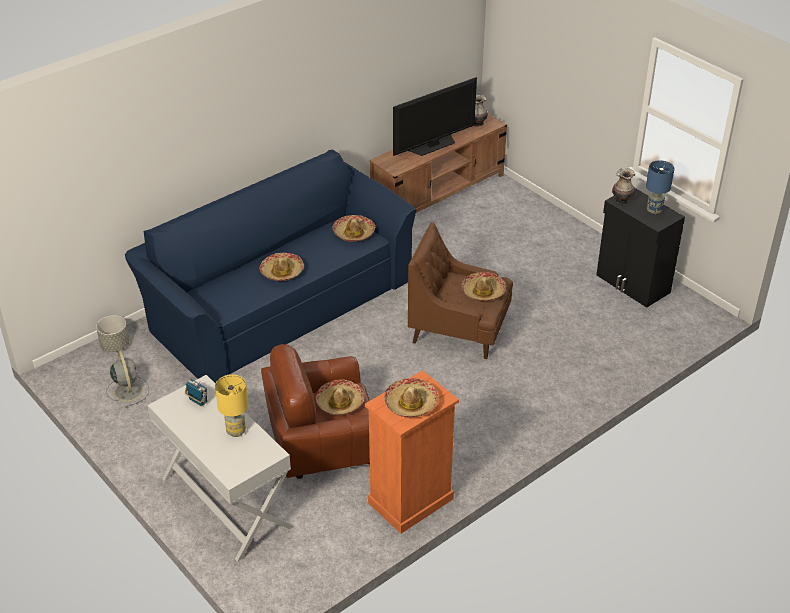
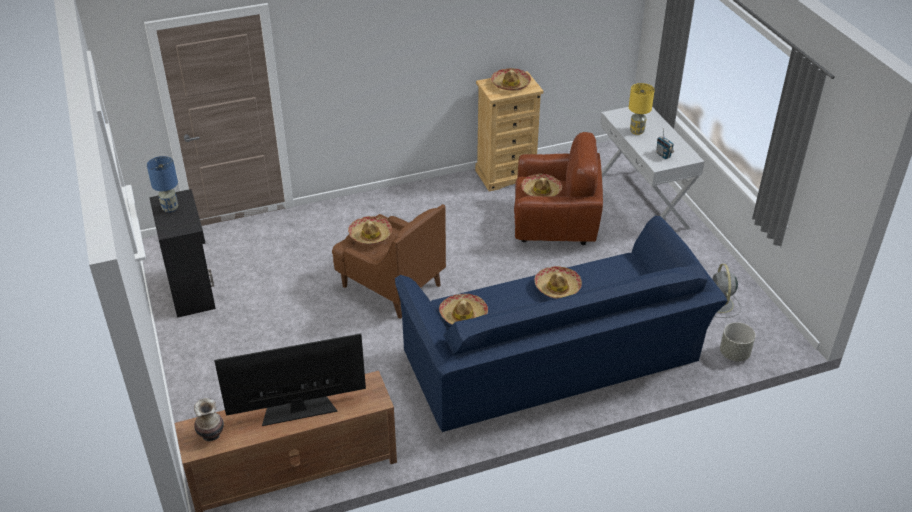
camera: 160 degrees left, 0 degrees up
(410, 501) = (506, 175): orange dresser -> beige dresser
(622, 200) = (186, 226): vase -> none

